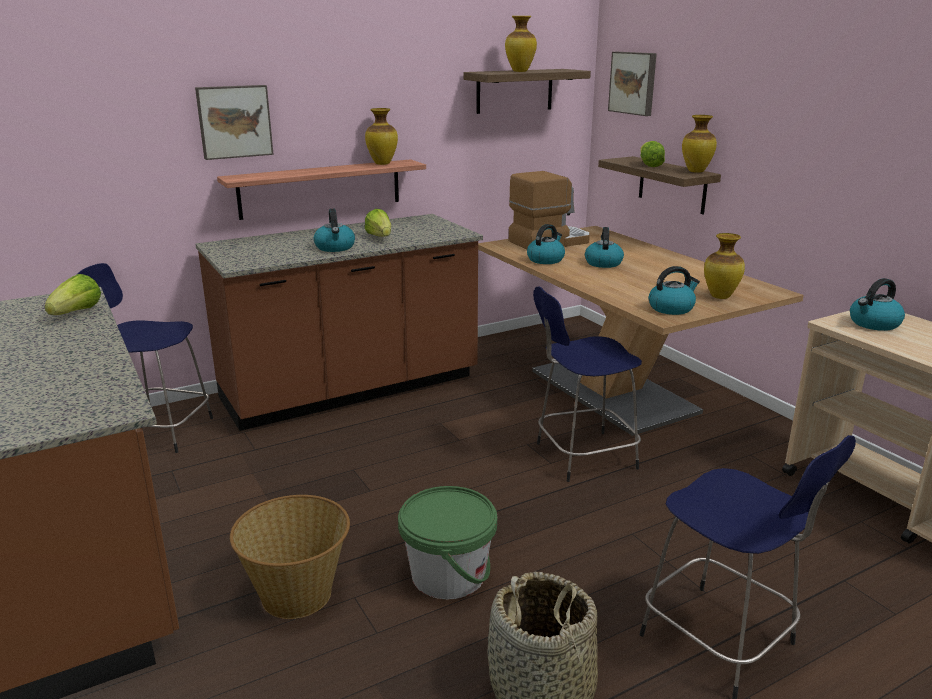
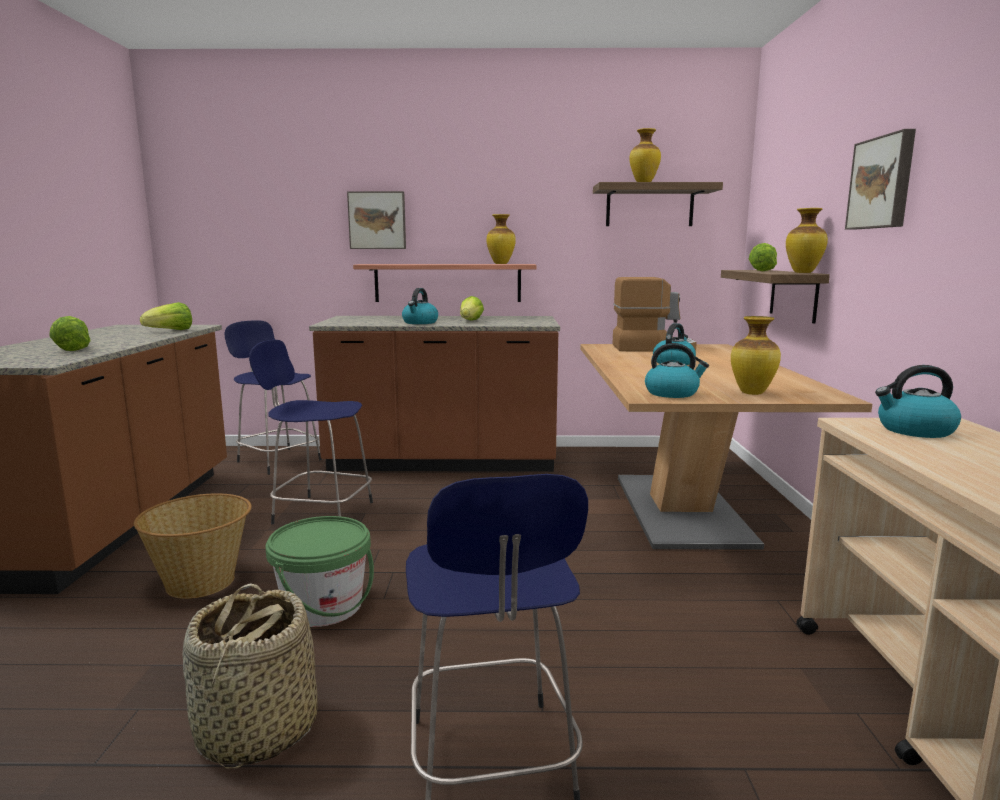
camera: 30 degrees right, 10 degrees down
(65, 377) = (73, 349): none -> lettuce
(545, 260) = (620, 356): kettle -> none
(582, 456) = (575, 552): blue stool -> blue stool (320, 512)
(634, 83) = (772, 193): picture -> picture (882, 183)

